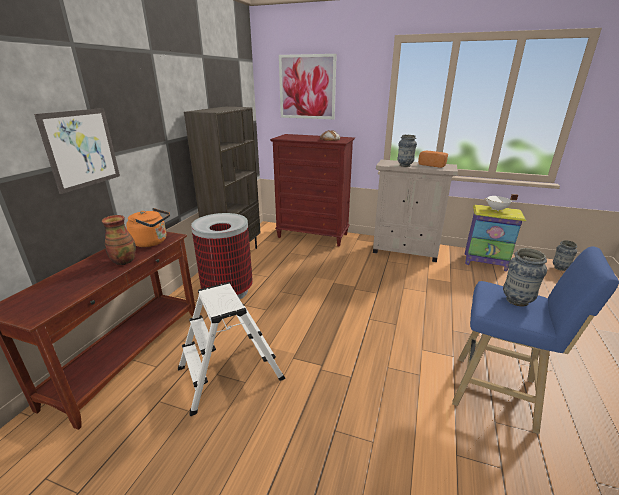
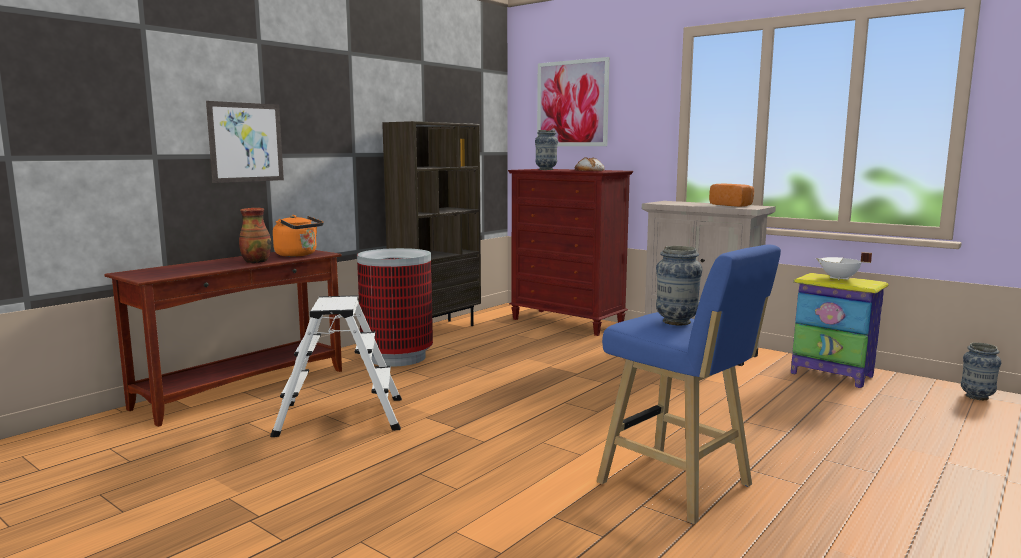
camera: 20 degrees right, 15 degrees down
(405, 165) = (686, 204): vase -> vase (546, 169)

